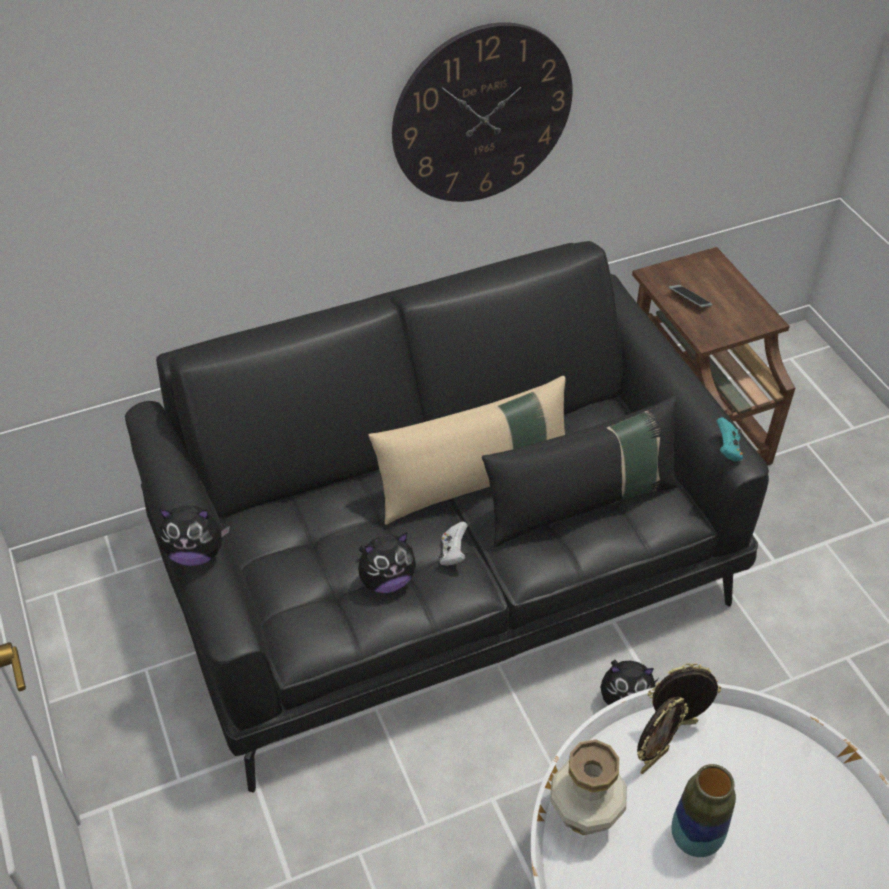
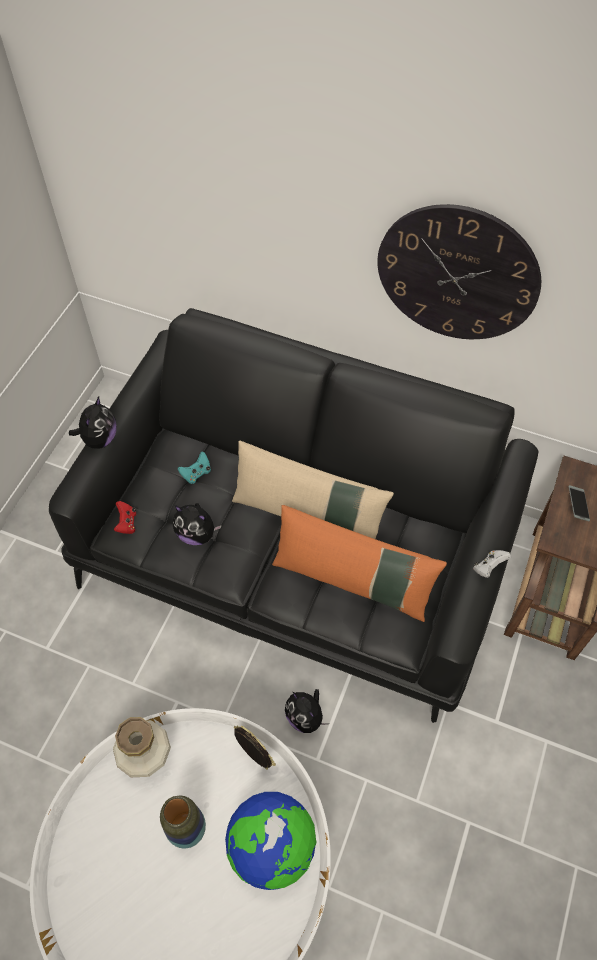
camera: 45 degrees right, 10 degrees up
(196, 553) = (99, 439): plush toy -> plush toy turned 120 degrees counterclockwise
(301, 628) = (127, 523): none -> red game controller
(453, 553) = (245, 549): white game controller -> white game controller (488, 567)
(581, 503) = (352, 581): black pillow -> orange pillow
(653, 760) = (219, 765): picture frame -> none
(727, 450) = (454, 626): turquoise game controller -> turquoise game controller (196, 473)
(779, 779) = (272, 847): none -> globe

